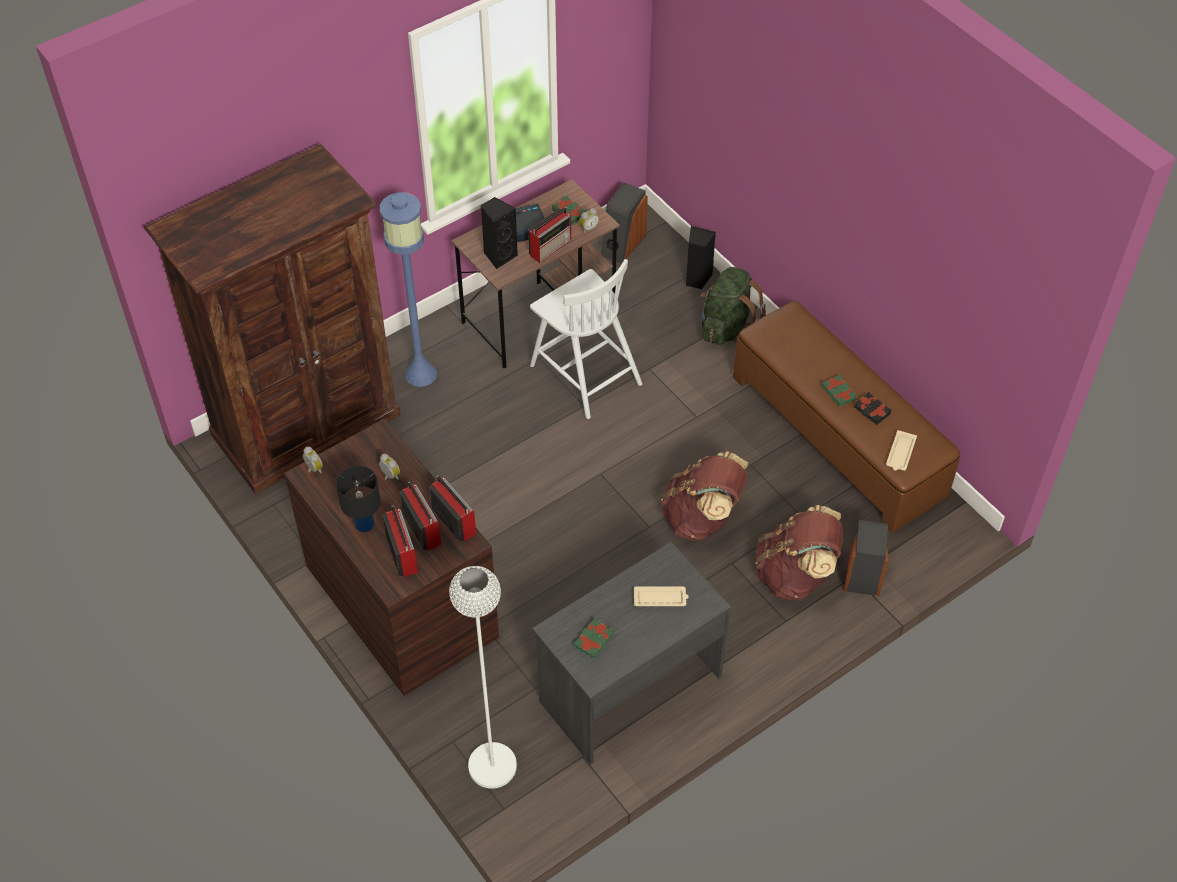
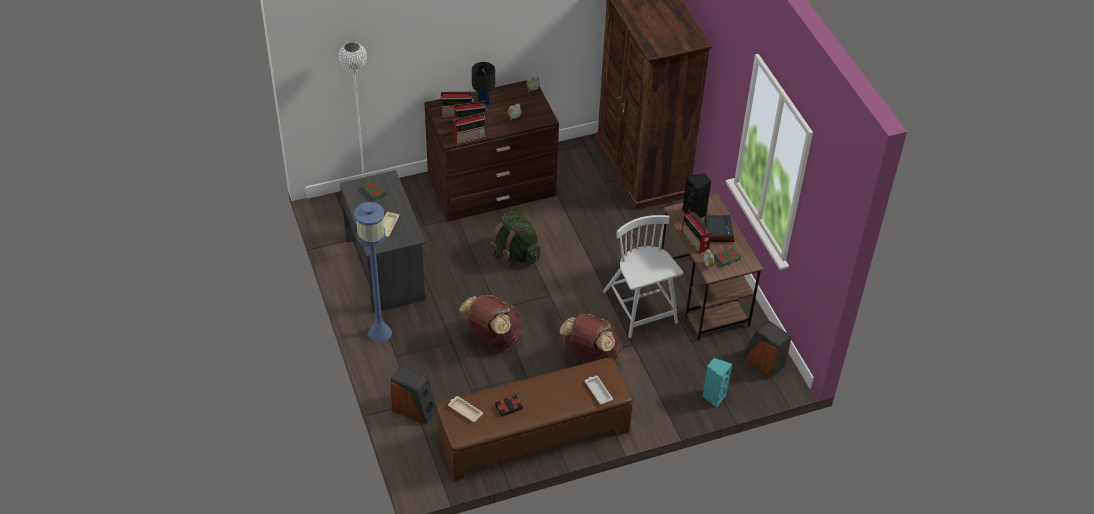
camera: 105 degrees right, 5 degrees down
(420, 374) = (667, 226): blue floor lamp -> blue floor lamp (379, 332)
(584, 373) = (640, 308): white chair -> white chair turned 90 degrees clockwise
(696, 279) = (714, 396): black speaker -> turquoise speaker
(727, 327) = (658, 400): green backpack -> green backpack (515, 254)
(795, 575) = (428, 372): brown backpack -> brown backpack (590, 355)
(801, 331) = (598, 391): none -> white tray
(839, 393) = (532, 394): green book -> none

